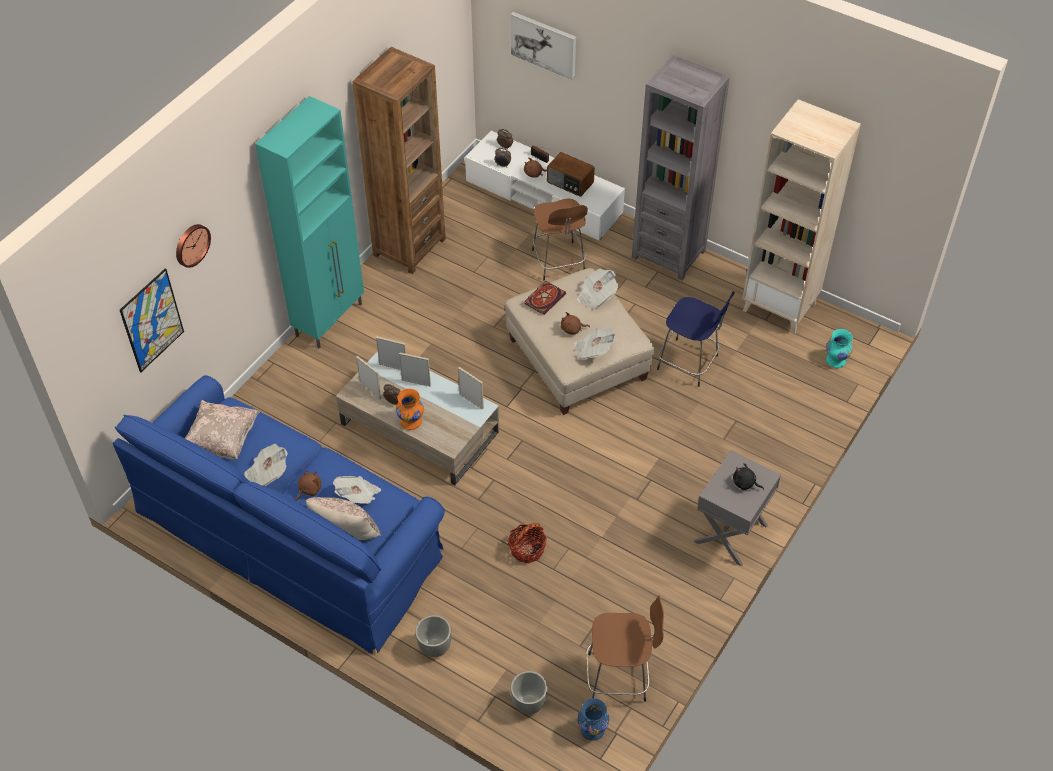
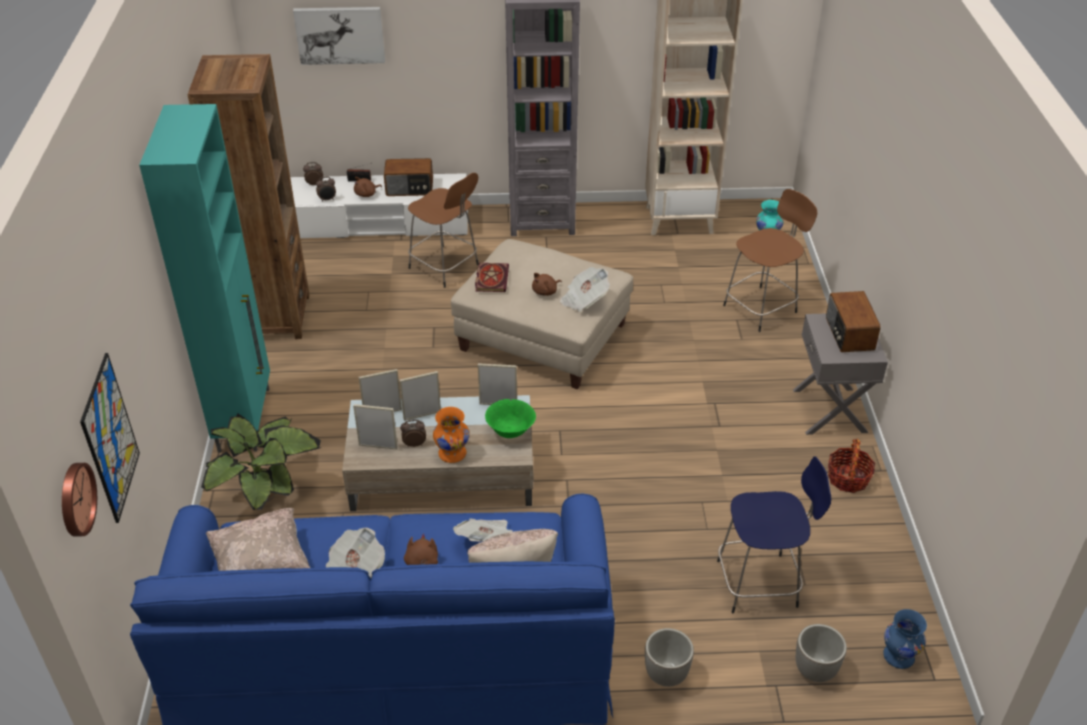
camera: 35 degrees left, 10 degrees down
(191, 244) = (119, 316): wall clock -> wall clock (75, 499)
(301, 386) = (268, 496): none -> potted plant
(460, 426) = (510, 432): none -> green bowl
(527, 549) = (663, 525): basket -> basket (848, 478)
(596, 296) = (539, 256): newspaper -> none
(619, 677) = (870, 591): brown stool -> brown stool (762, 308)
(689, 363) = (649, 294): blue stool -> blue stool (760, 583)
(745, 483) = (848, 334): black plush toy -> radio

